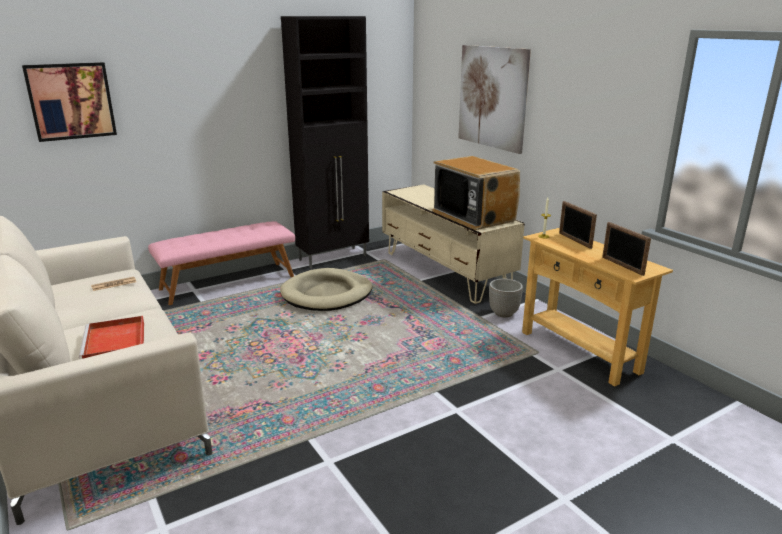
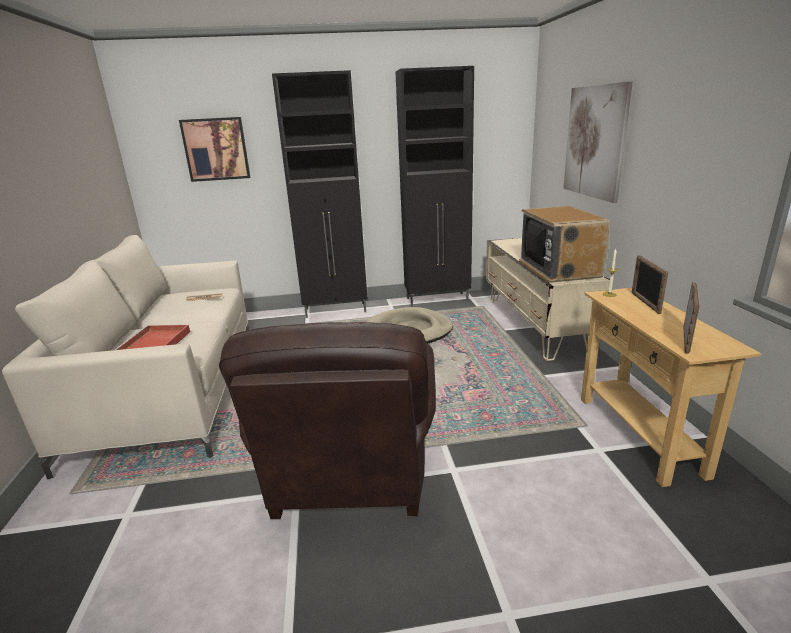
camera: 25 degrees right, 0 degrees up
(228, 282) = (336, 310): pink bench -> black cabinet
(369, 436) = (350, 476): none -> brown armchair
(503, 314) = (571, 376): planter -> none
(622, 266) = (686, 339): picture frame -> picture frame turned 150 degrees counterclockwise

